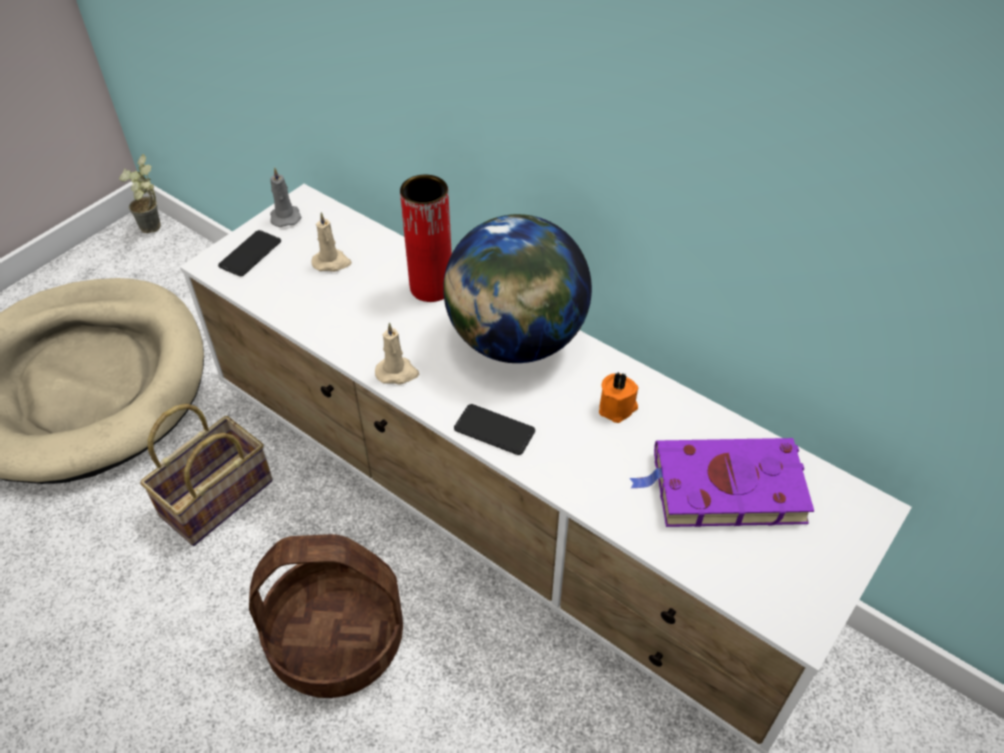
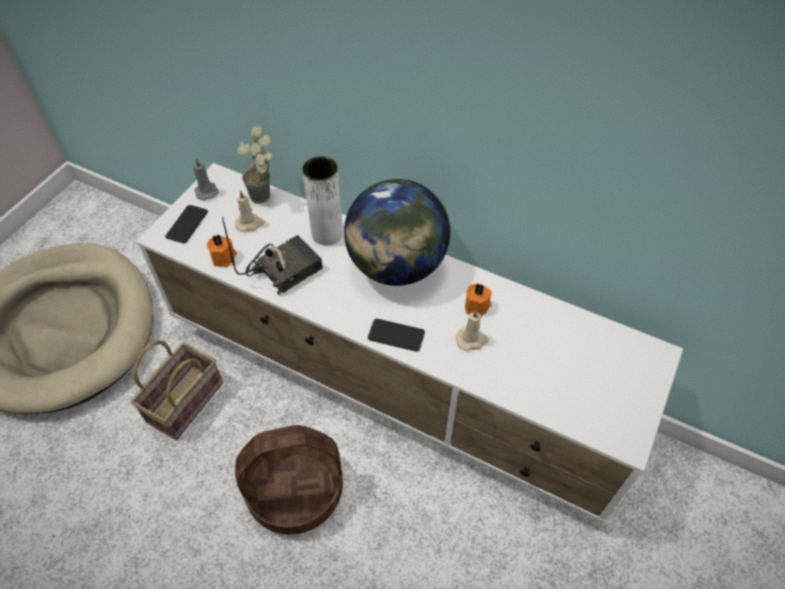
camera: 10 degrees left, 5 degrees up
(155, 230) = (88, 200): potted plant -> potted plant (266, 199)
(288, 300) = (224, 257): none -> orange candle
(363, 324) = (284, 268): none -> radio
(397, 372) = (318, 302): beige candle -> beige candle (472, 340)
(431, 287) = (327, 233): red vase -> white vase
(723, 488) = (559, 354): purple book -> none

